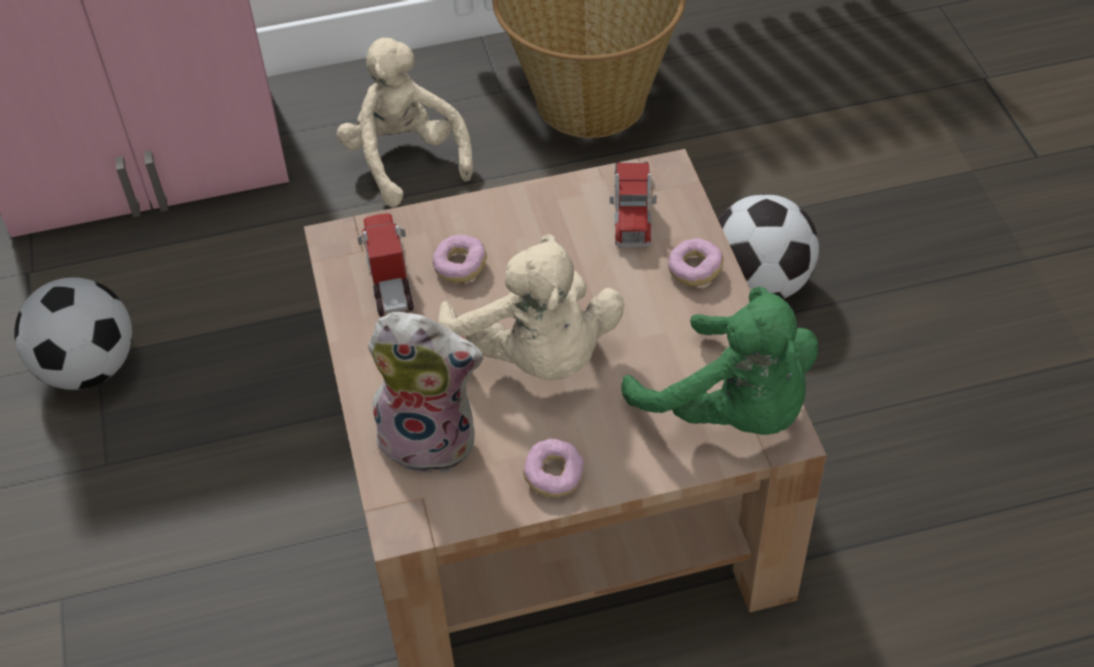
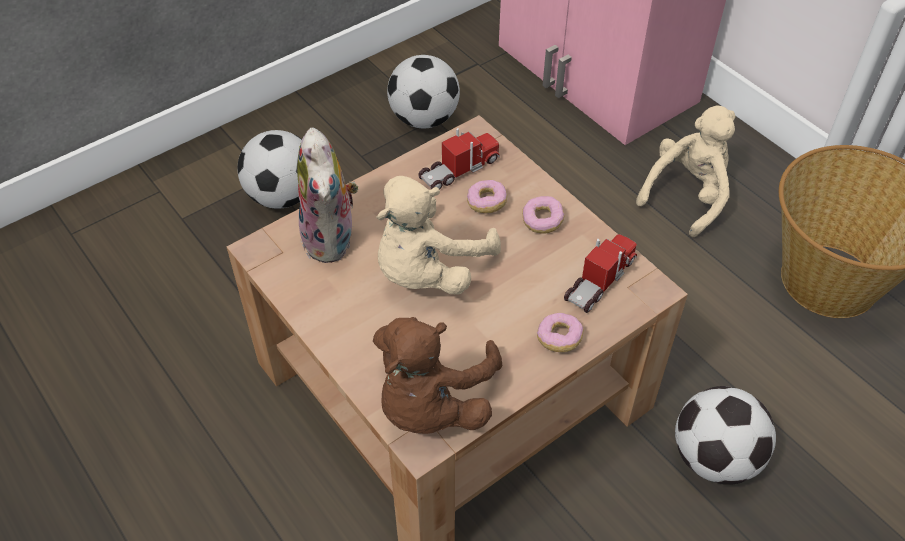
camera: 65 degrees right, 0 degrees up
(116, 587) = (282, 196): none -> football
(554, 476) = (326, 314): donut -> donut (542, 221)
(632, 209) = (600, 280): toy truck -> toy truck turned 150 degrees clockwise
(731, 410) = (431, 402): green plush toy -> brown plush toy

